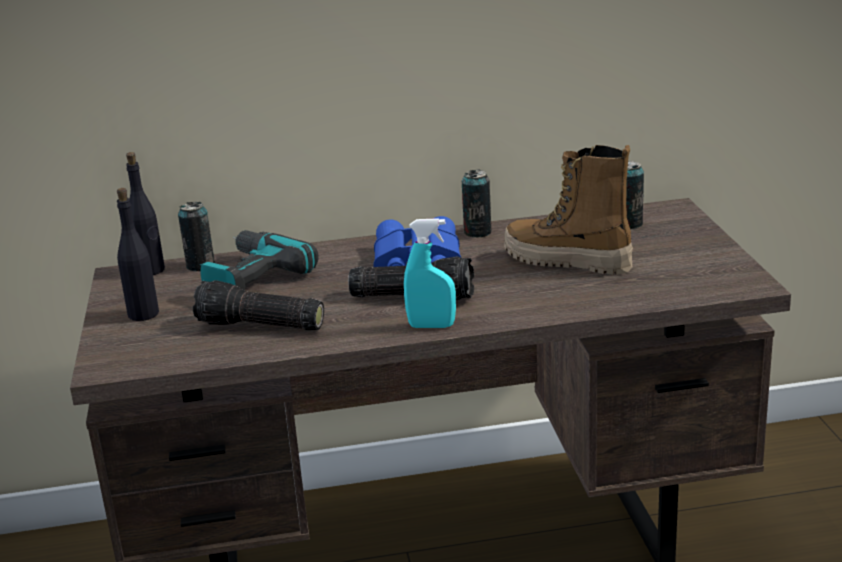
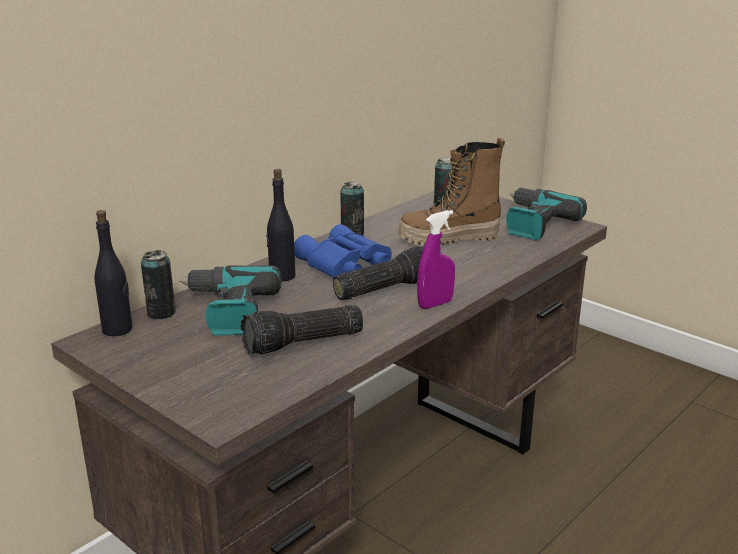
camera: 40 degrees left, 0 degrees up
(143, 314) = (177, 366): black bottle -> black bottle (281, 276)
(431, 326) = (435, 304): turquoise spray bottle -> purple spray bottle
(698, 268) = (533, 223): none -> power drill

